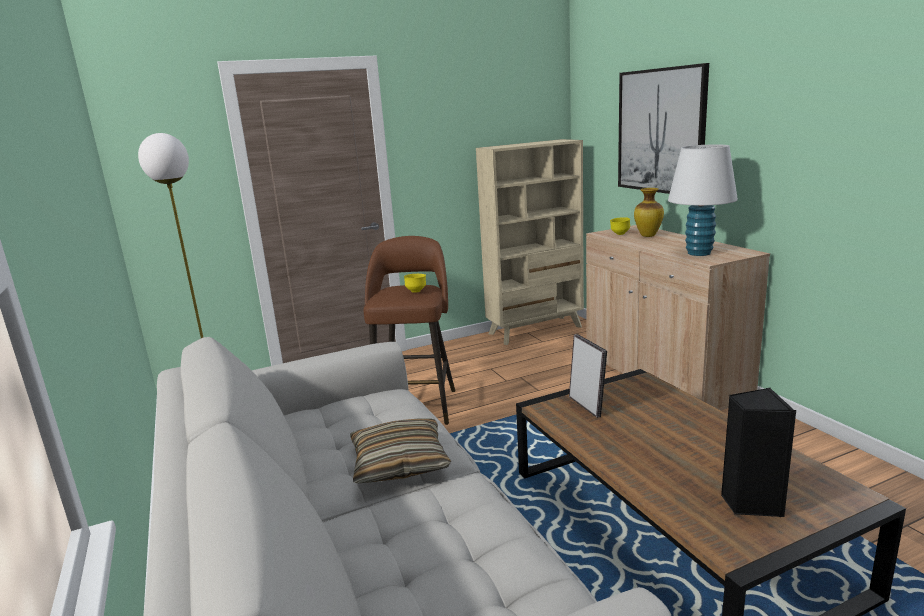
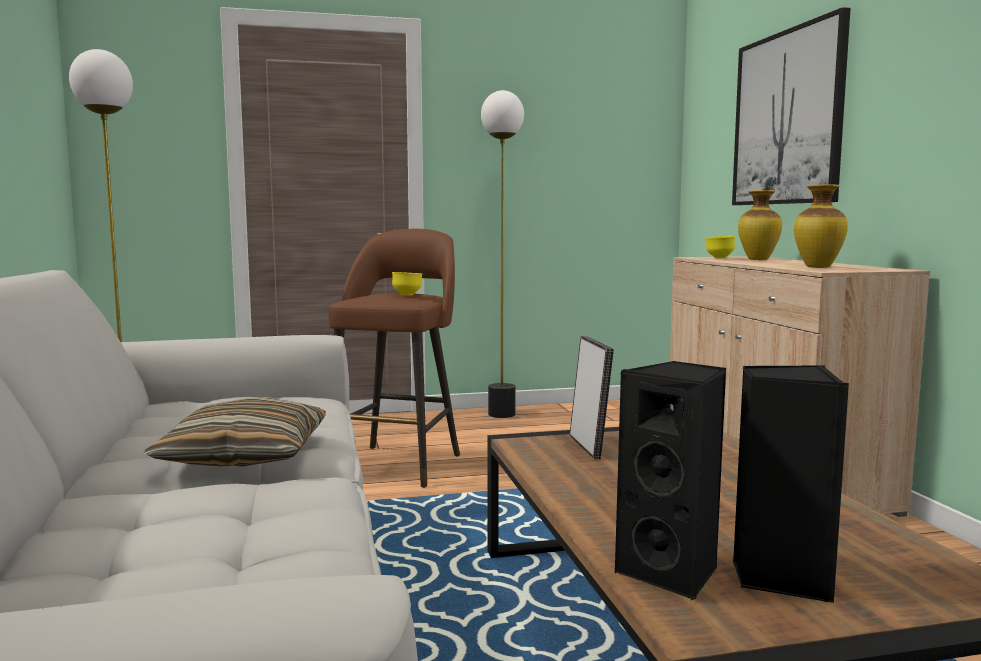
camera: 10 degrees right, 10 degrees down
(463, 346) = (502, 414): none -> floor lamp
(536, 330) = (611, 408): beige bookcase -> none
(694, 510) = (673, 573): none -> black speaker
(698, 253) = (817, 267): white table lamp -> vase

